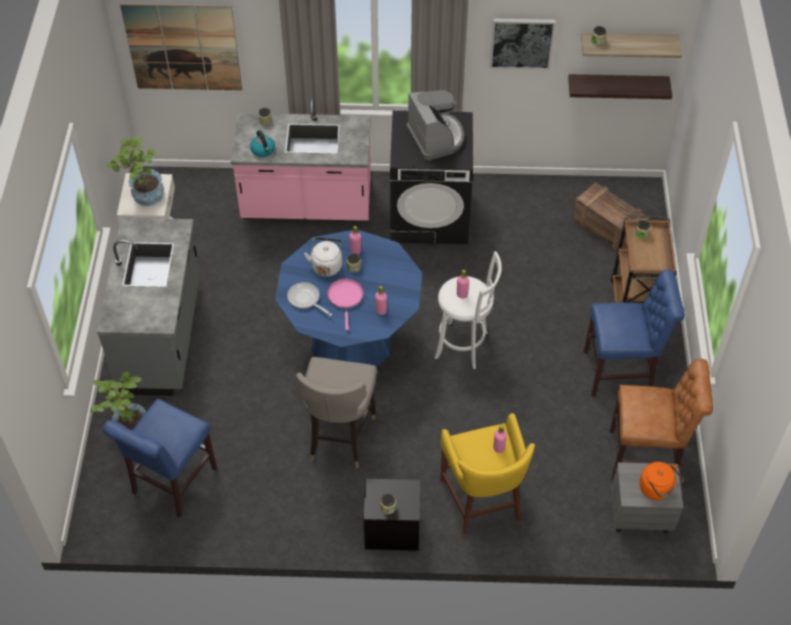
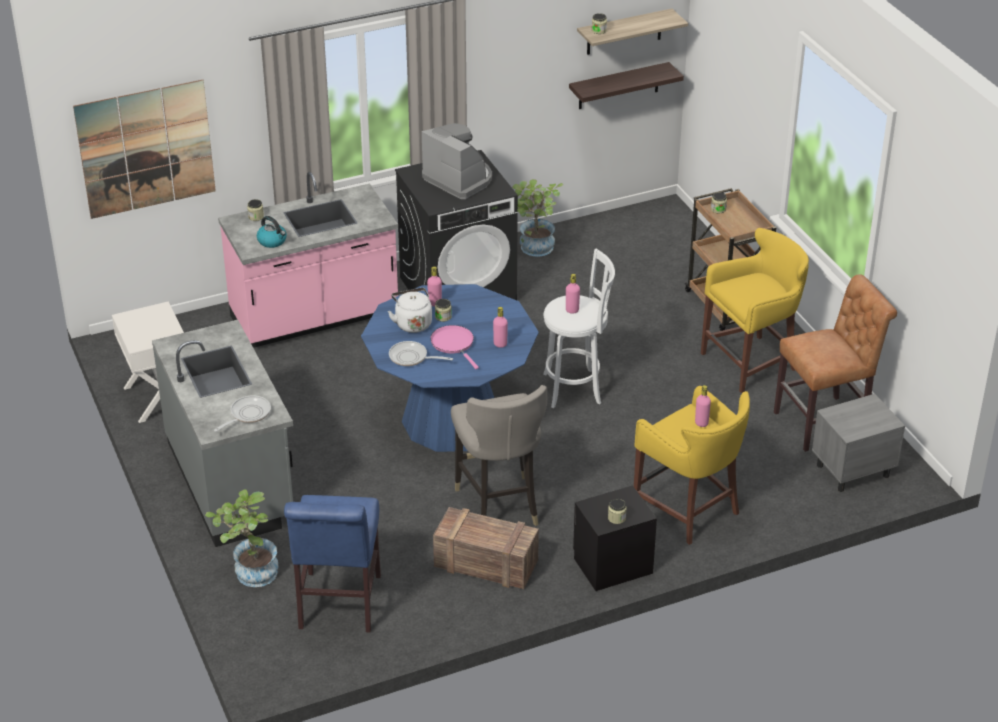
camera: 25 degrees left, 15 degrees down
(144, 197) = (150, 329): potted plant -> potted plant (534, 250)
(145, 315) = (247, 414): none -> frying pan
(521, 43) = (518, 55): picture -> none
(609, 229) = (654, 250): crate -> crate (487, 564)
(622, 372) = (751, 362): blue chair -> yellow stool
(657, 489) = (870, 419): orange kettle -> none

